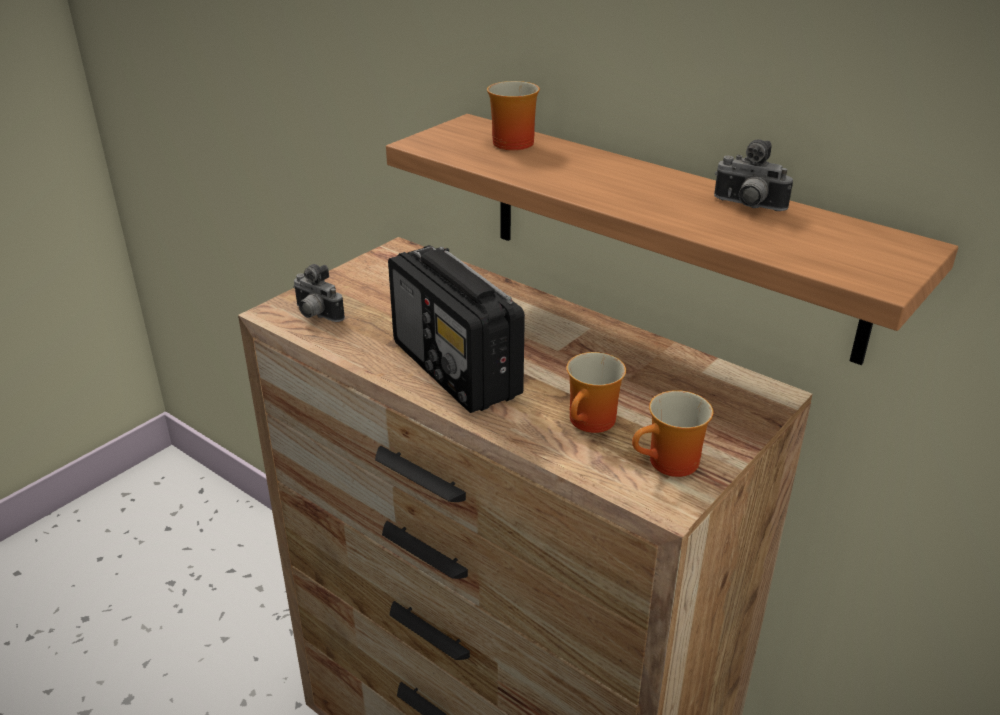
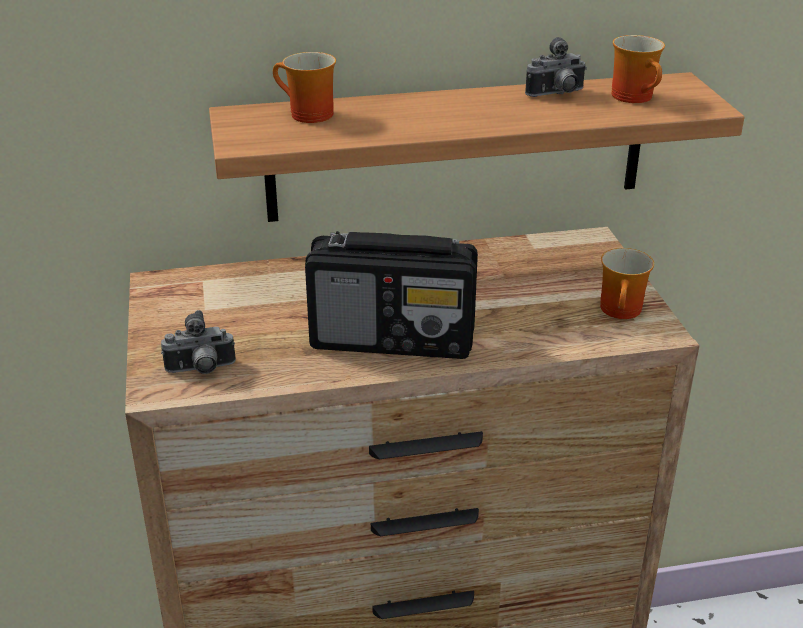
camera: 50 degrees left, 0 degrees up
(593, 423) = (541, 316): mug -> mug (637, 97)

